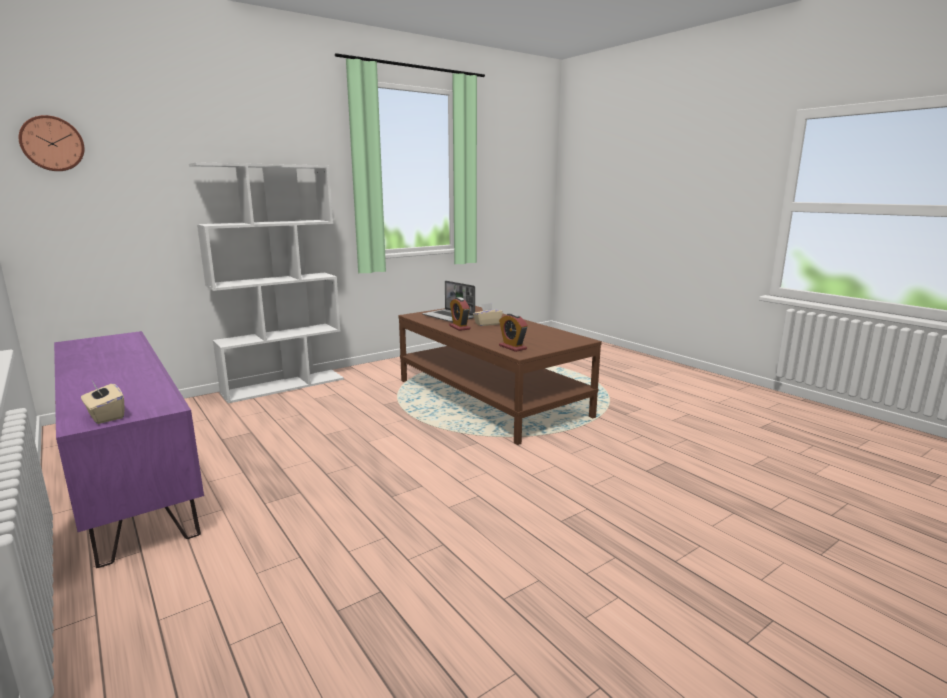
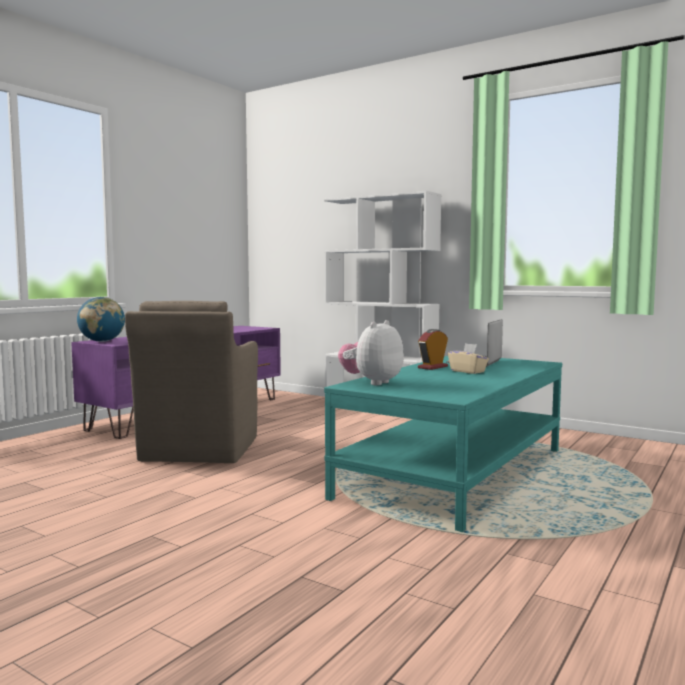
camera: 70 degrees right, 10 degrees down
(52, 144) = (277, 196): wall clock -> none
(105, 416) = (102, 341): beige tissue box -> globe
(324, 483) = (198, 450): none -> brown armchair
(490, 398) = (455, 473): brown coffee table -> turquoise coffee table
(512, 347) = (372, 382): alarm clock -> plush toy

